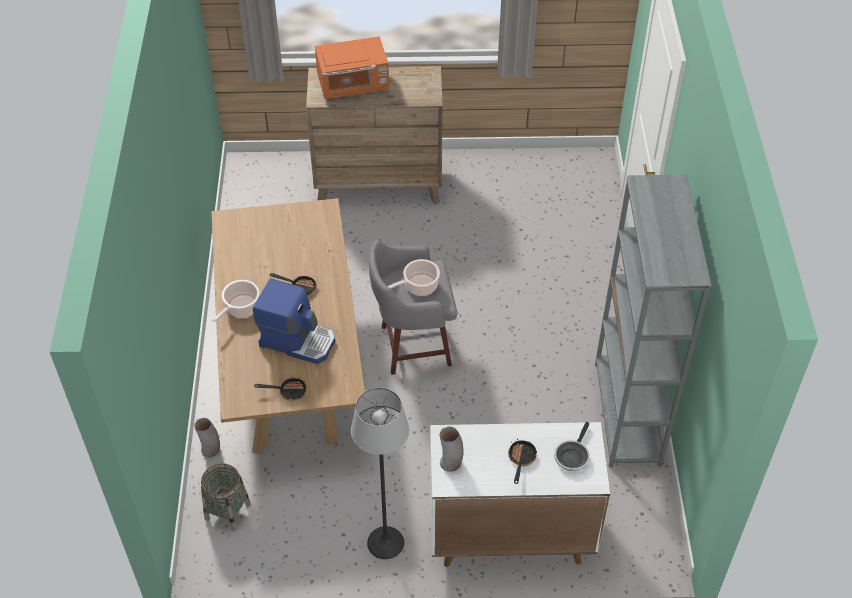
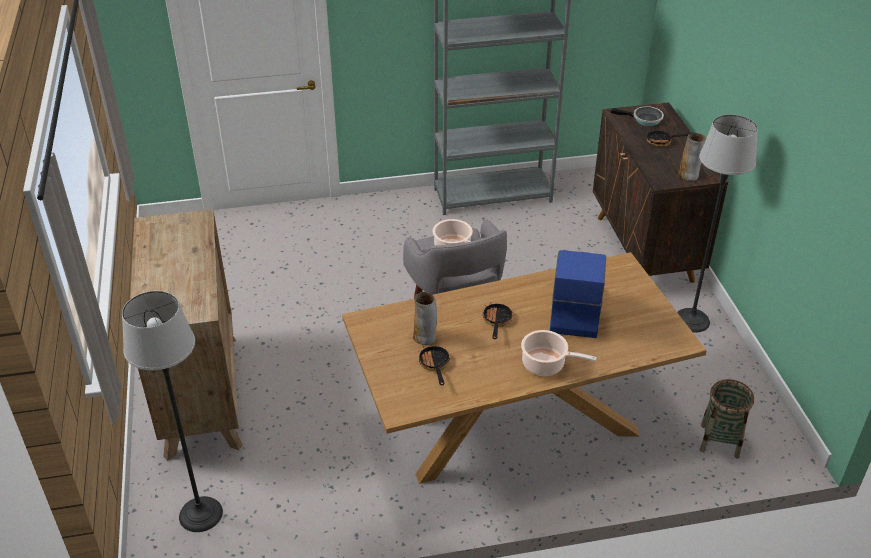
camera: 100 degrees left, 10 degrees down
(211, 450) = (651, 473): vase -> vase (425, 337)
(266, 185) = (200, 514): none -> floor lamp
(288, 391) = (645, 305): frying pan -> frying pan (434, 365)
(354, 86) = (172, 283): orange microwave -> none
(509, 535) = (644, 249): white cabinet -> brown cabinet

